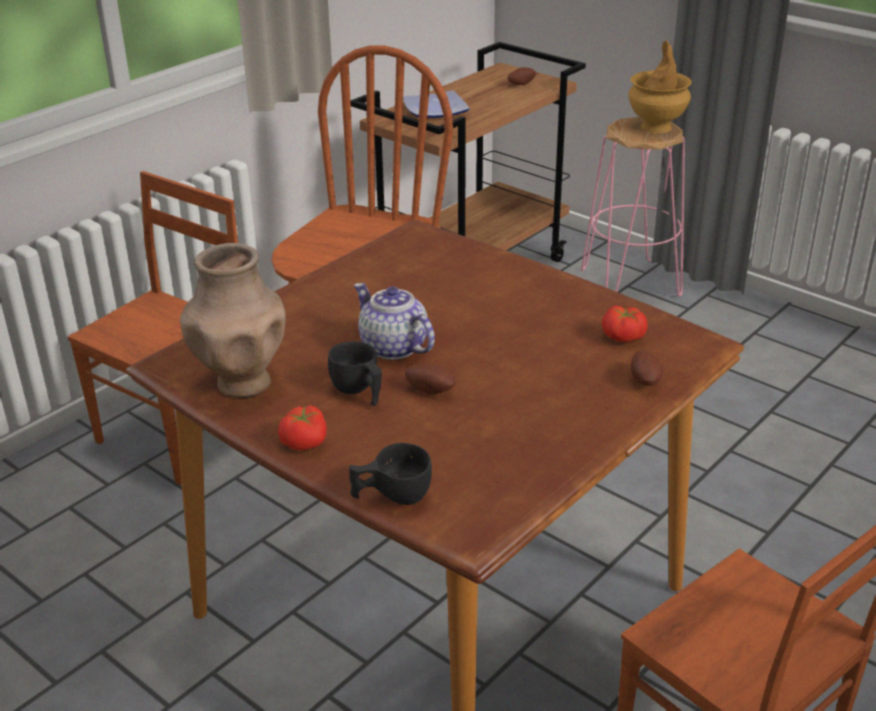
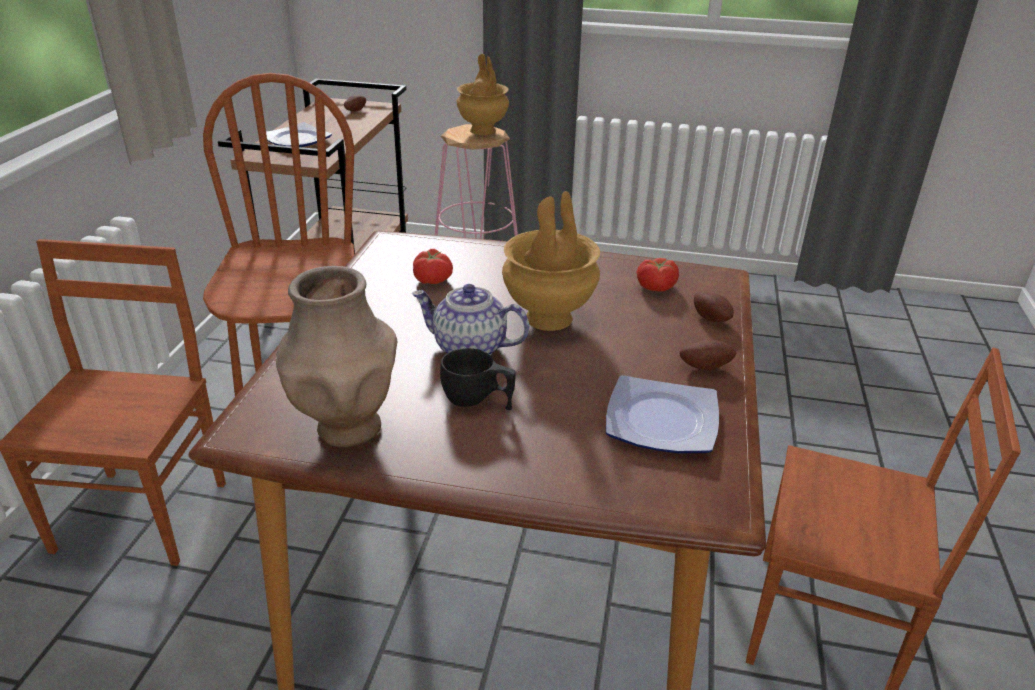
camera: 30 degrees left, 0 degrees up
(305, 442) = (473, 470): tomato -> tomato (433, 279)
(391, 496) = (612, 496): black cup -> none
(431, 390) = (545, 378): potato -> potato (705, 366)
(487, 339) = (548, 319): none -> brown vase
(496, 454) = (663, 421): none -> plate

